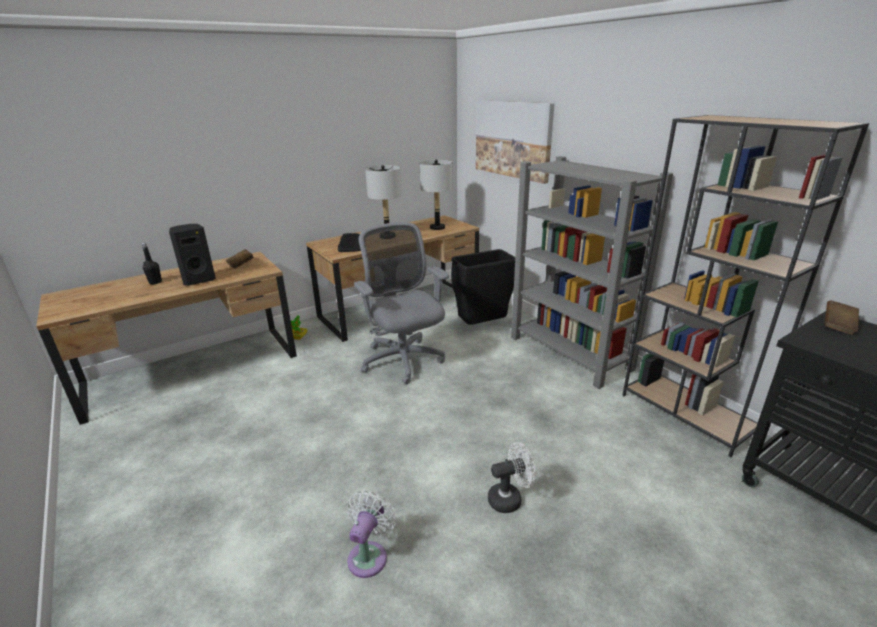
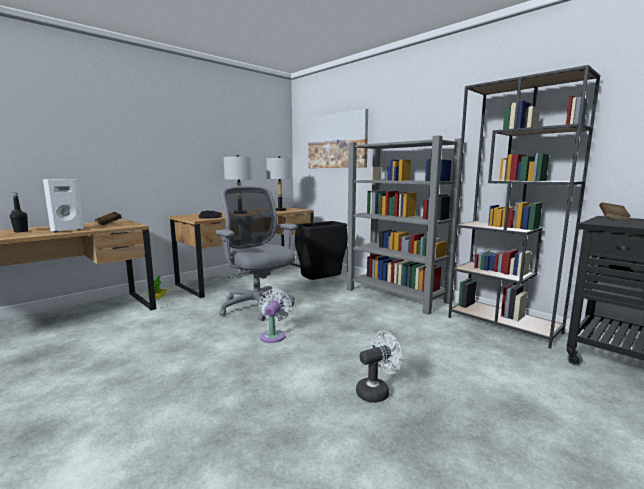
camera: 10 degrees left, 15 degrees down
(198, 280) = (66, 230): black speaker -> white speaker
(369, 555) = (243, 452): white fan -> white fan (273, 335)

